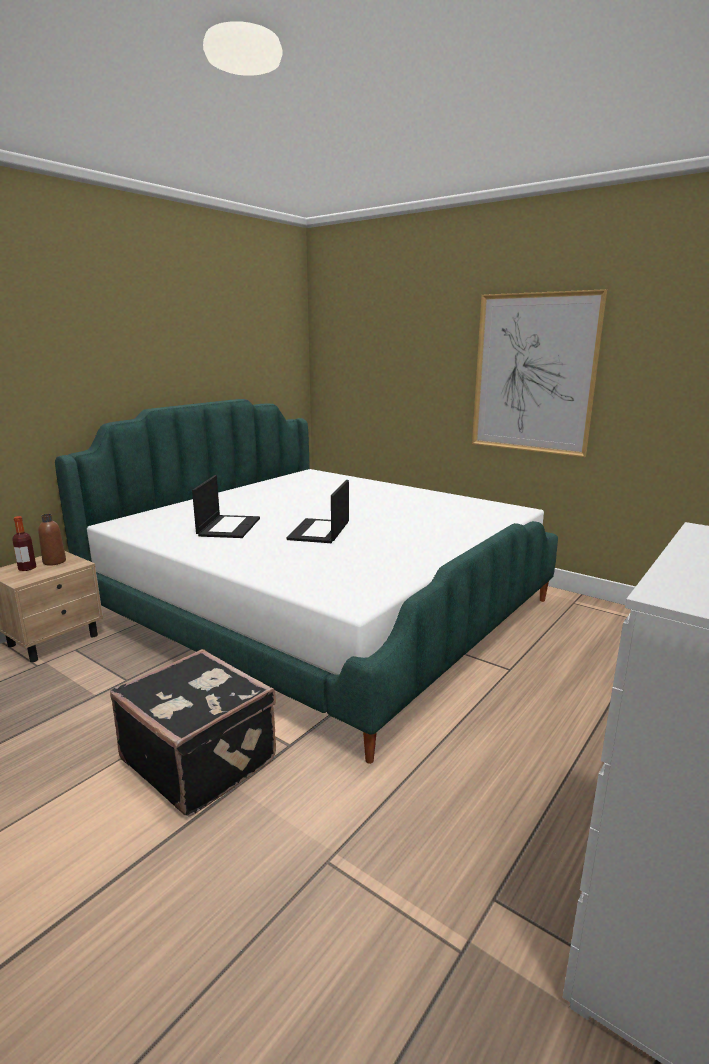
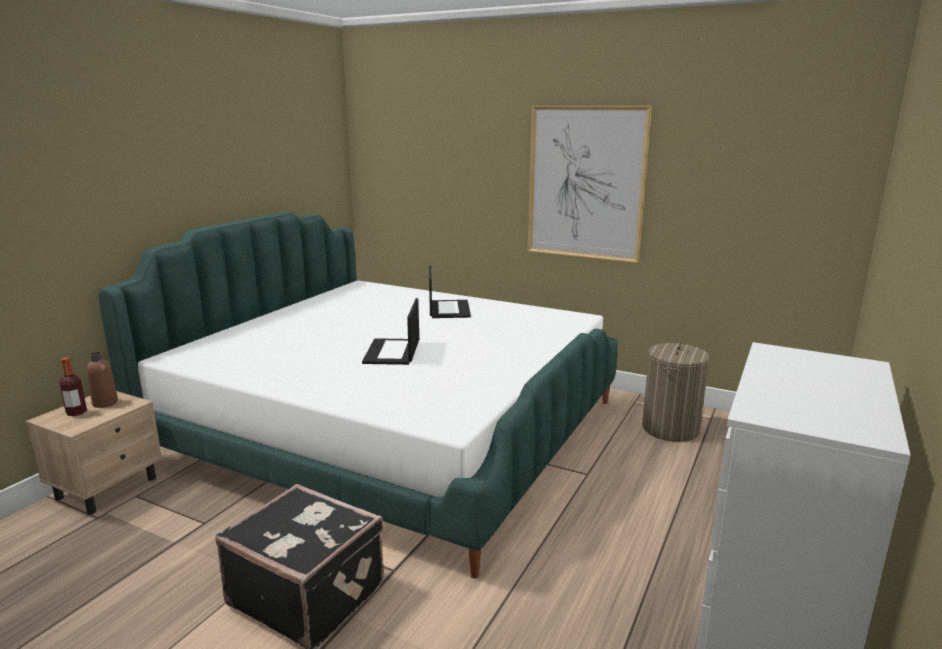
camera: 10 degrees left, 0 degrees up
(228, 526) = (296, 352): laptop -> laptop (448, 309)
(609, 631) = (670, 428): none -> laundry basket

